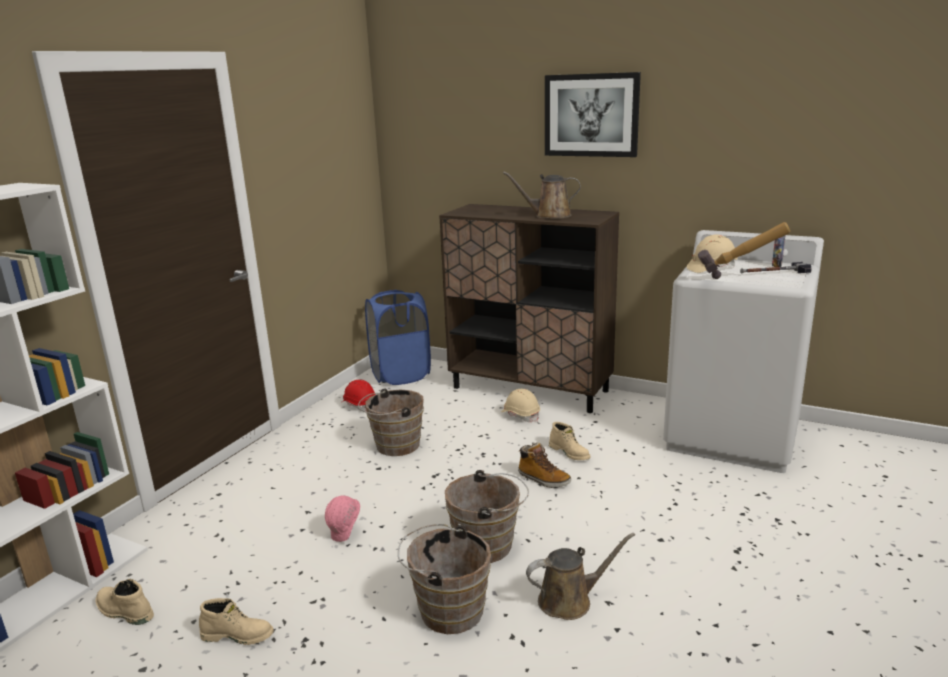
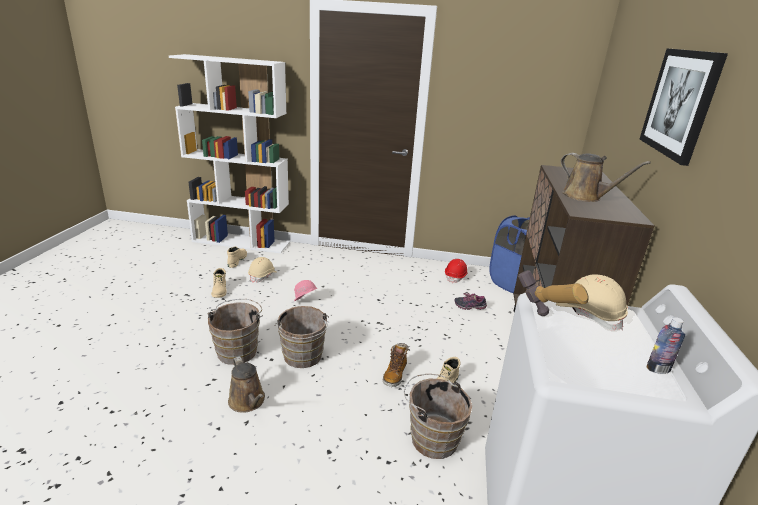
camera: 70 degrees right, 5 degrees up
(394, 446) = (409, 300): brown bucket -> brown bucket (431, 437)
(433, 410) = (469, 307): none -> shoe
(520, 415) = (492, 350): beige hard hat -> beige hard hat (263, 276)
(549, 216) = (585, 197): brown watering can -> brown watering can turned 150 degrees clockwise
(775, 273) = (612, 363): hammer -> none

